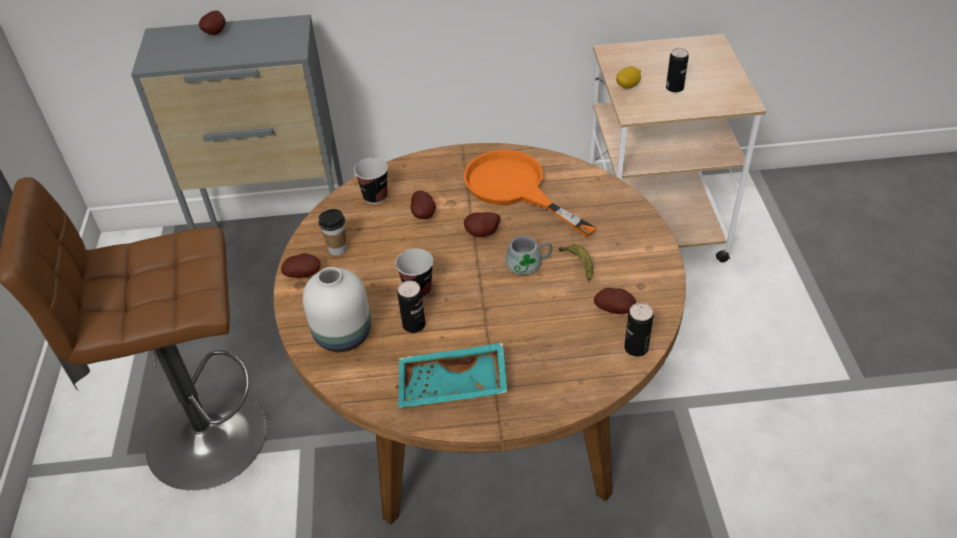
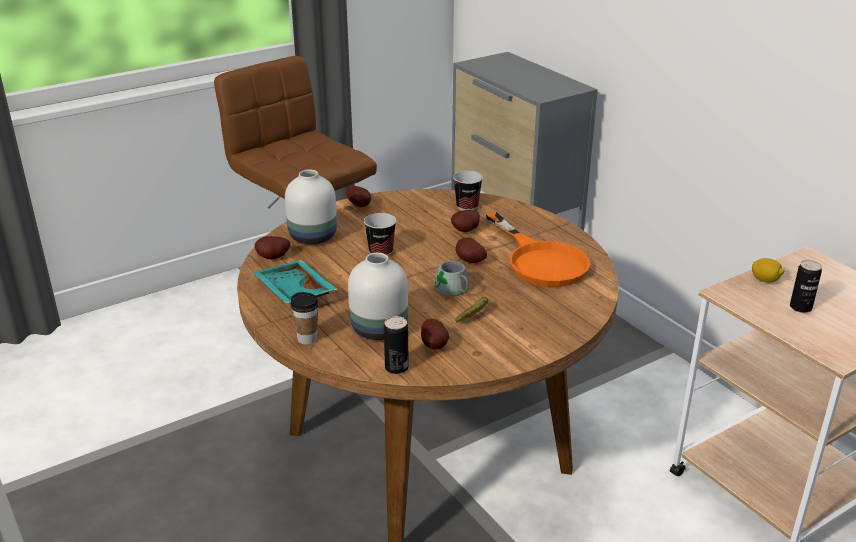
camera: 60 degrees right, 15 degrees down
(216, 32) = (531, 70): potato -> potato (273, 258)
(337, 249) = (396, 210): cup -> cup (307, 339)
(414, 325) = (343, 260): can -> none
(514, 189) = (540, 260): orange frying pan -> orange frying pan turned 135 degrees clockwise
(565, 340) = (378, 330): none -> white vase

